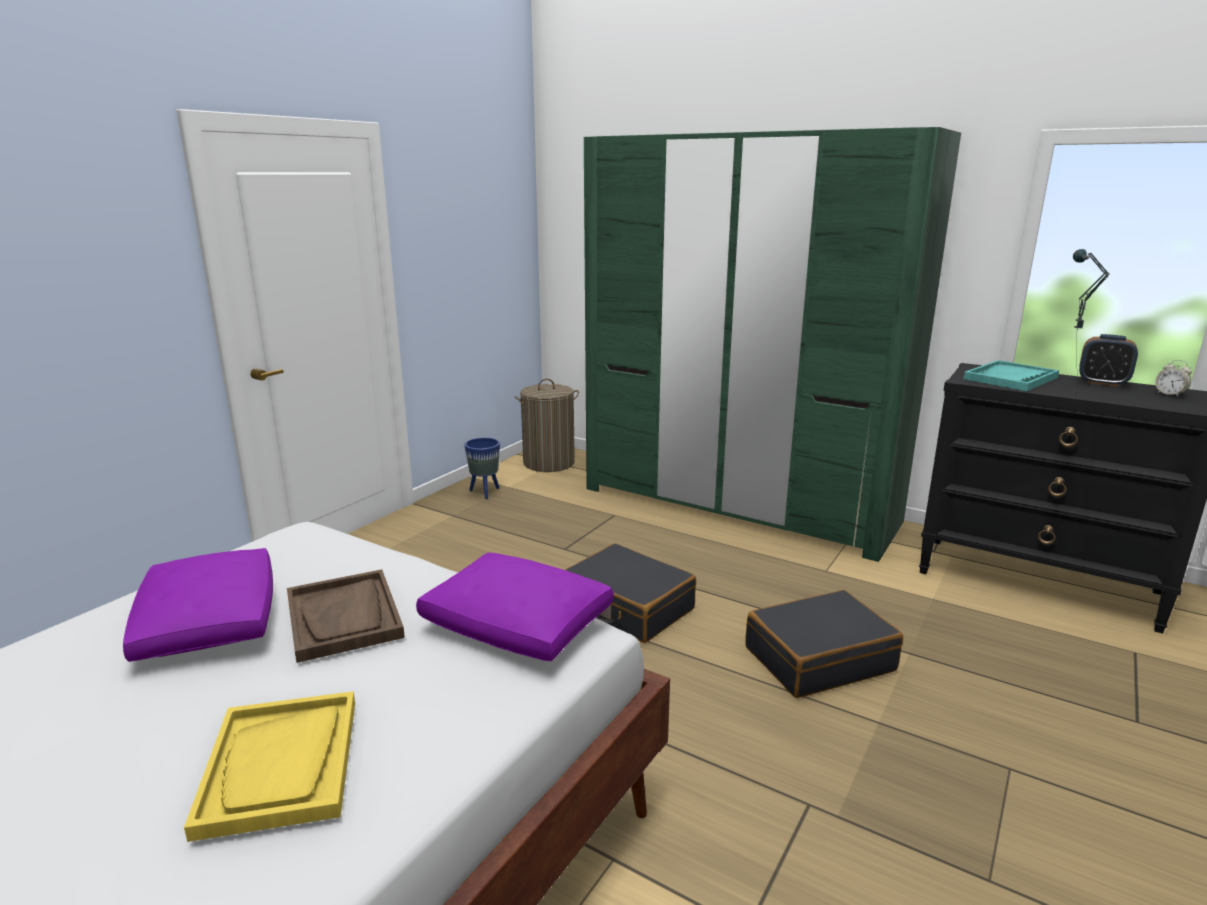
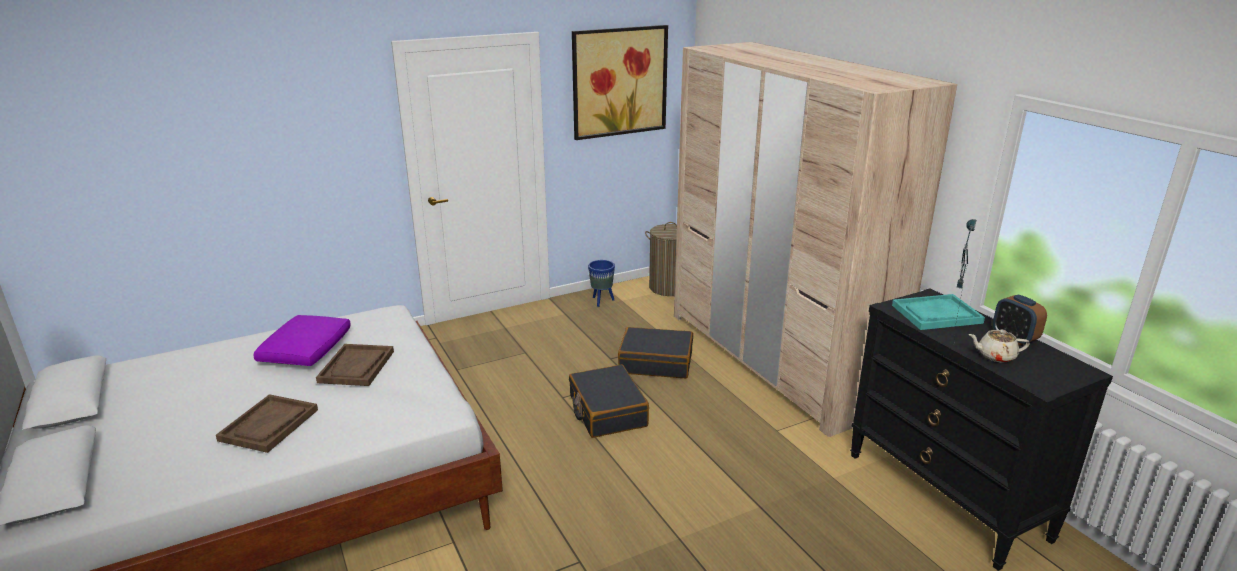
camera: 30 degrees right, 5 degrees up
(281, 765) = (269, 425): yellow tray -> brown tray
(469, 202) = (619, 81): none -> picture
(515, 624) = (423, 396): purple pillow -> none
(737, 505) = (773, 359): green wardrobe -> beige wardrobe
(818, 658) = (691, 487): black suitcase -> black suitcase (656, 362)
(1121, 397) = (995, 356): none -> beige teapot
(1169, 394) = (1050, 365): alarm clock -> none

